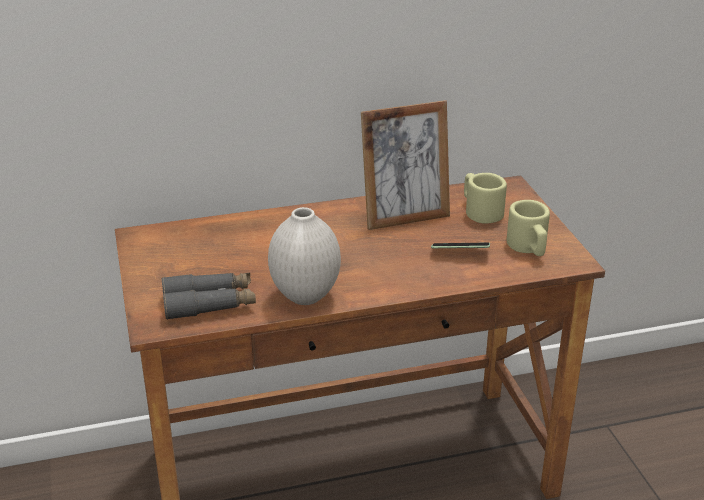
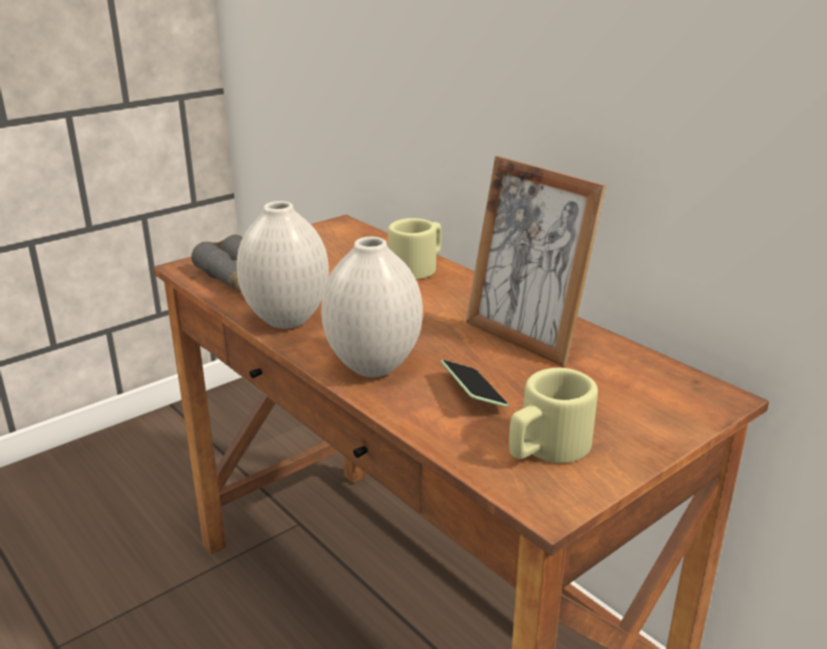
camera: 65 degrees right, 5 degrees down
(403, 278) = (372, 367): none -> white vase
(480, 211) = (608, 387): beige mug -> beige mug (418, 267)

